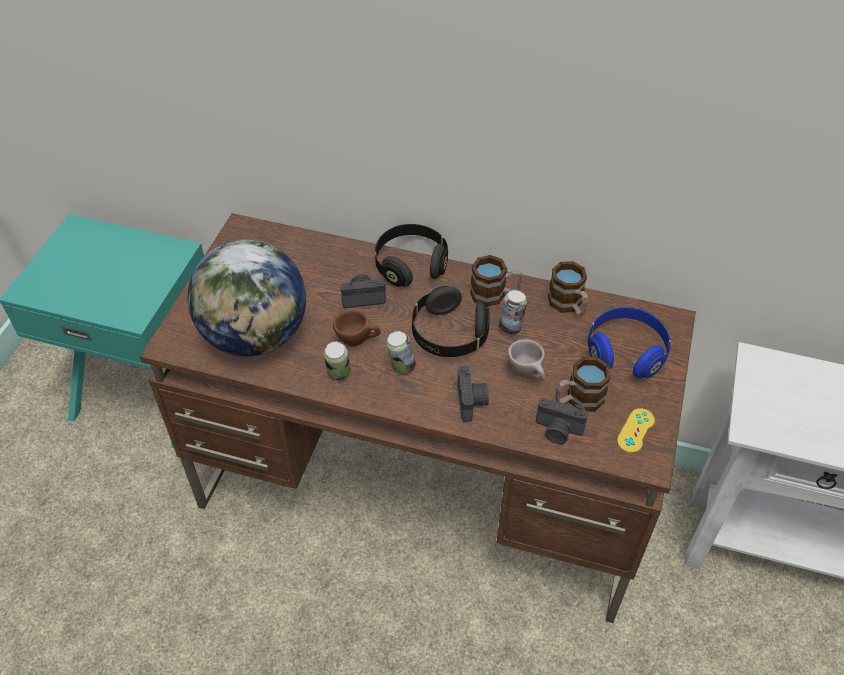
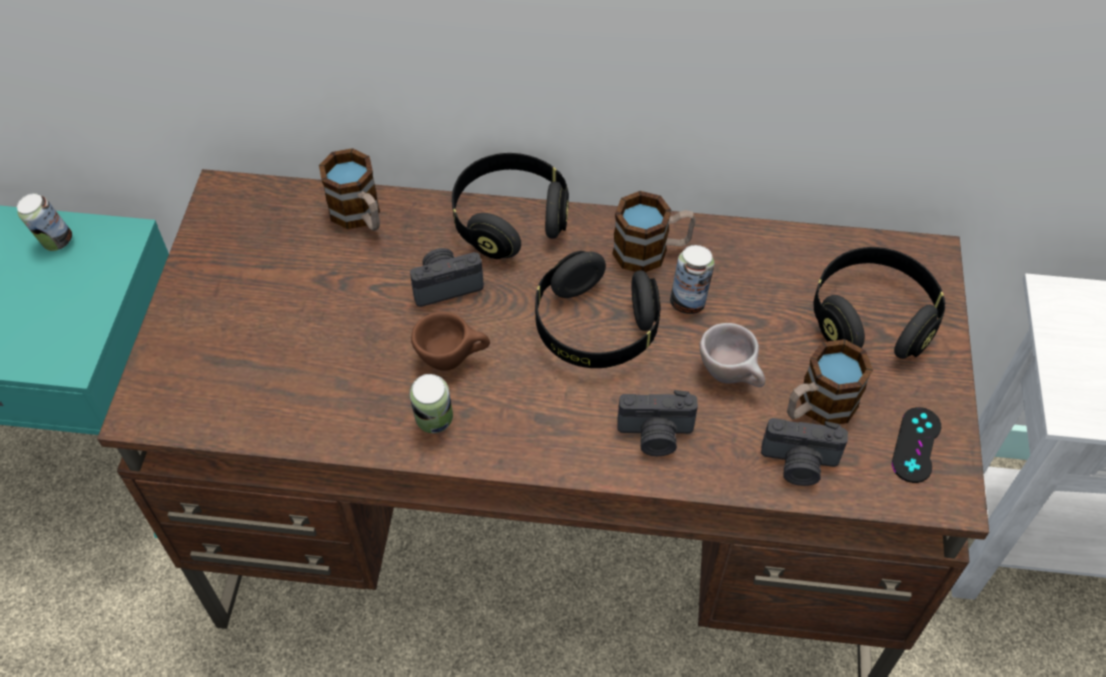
camera: 10 degrees left, 5 degrees up
(256, 336) = (285, 375): globe -> none
(401, 367) = (531, 394): can -> can (55, 242)
(472, 402) = (655, 436): camera -> camera turned 105 degrees clockwise
(568, 305) = (768, 253): mug -> mug (360, 216)
(625, 352) = (872, 318): blue headphones -> black headphones
(635, 430) = (916, 445): yellow game controller -> black game controller

